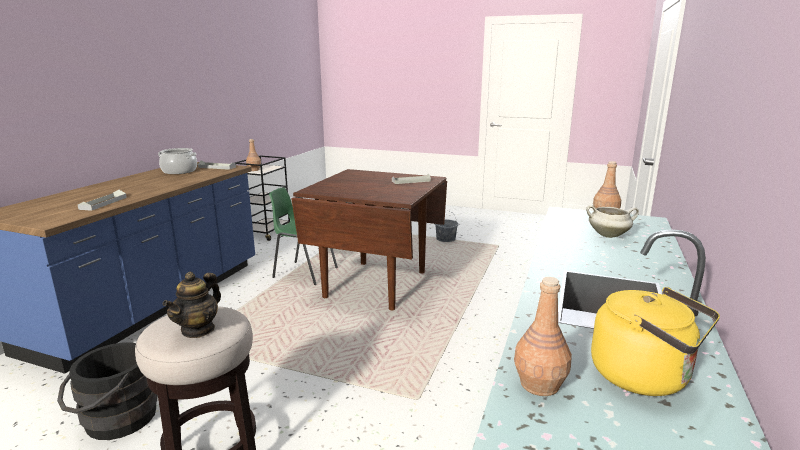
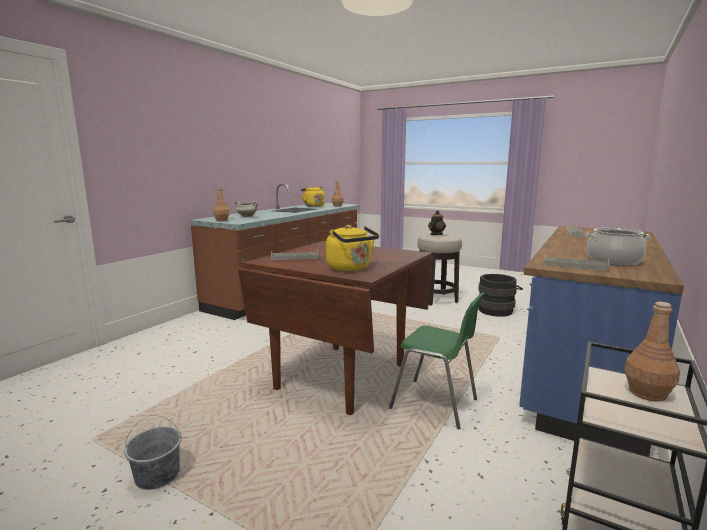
camera: 170 degrees left, 5 degrees down
(361, 175) = (351, 268): none -> yellow kettle

